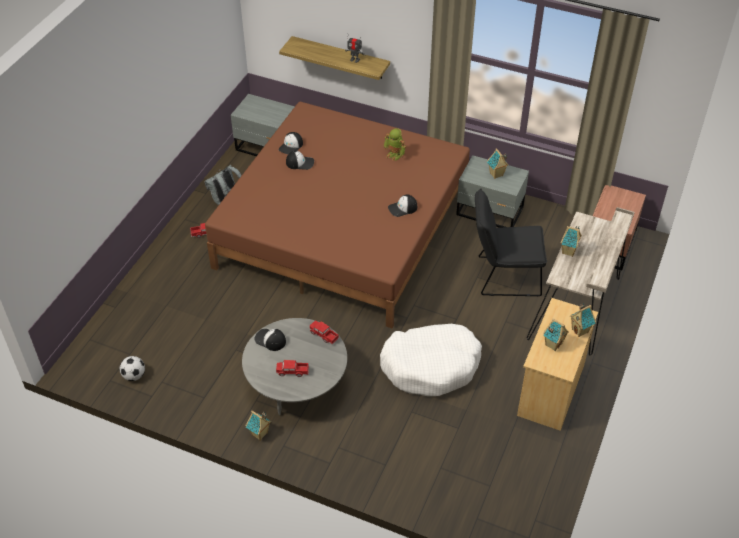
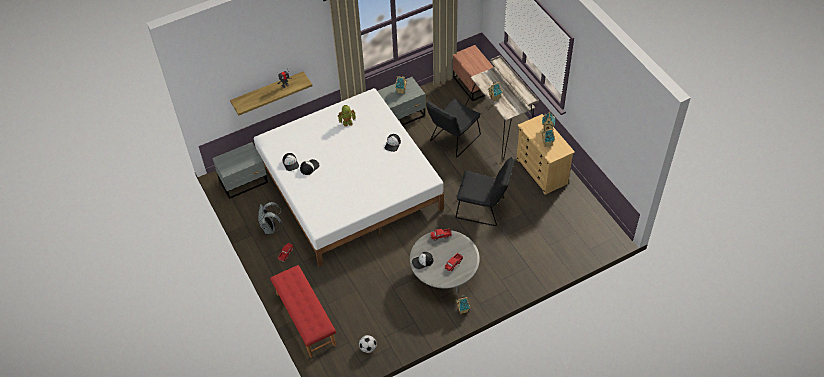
camera: 50 degrees left, 5 degrees up
(131, 299) = (305, 319): none -> red bench
(343, 228) = (349, 186): brown bed -> white bed
(431, 366) = (483, 209): white dog bed -> black chair

